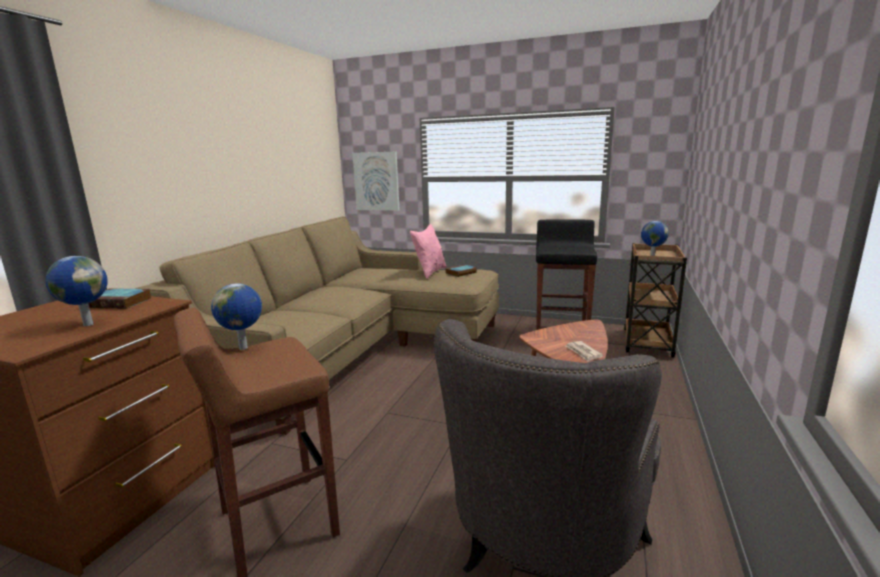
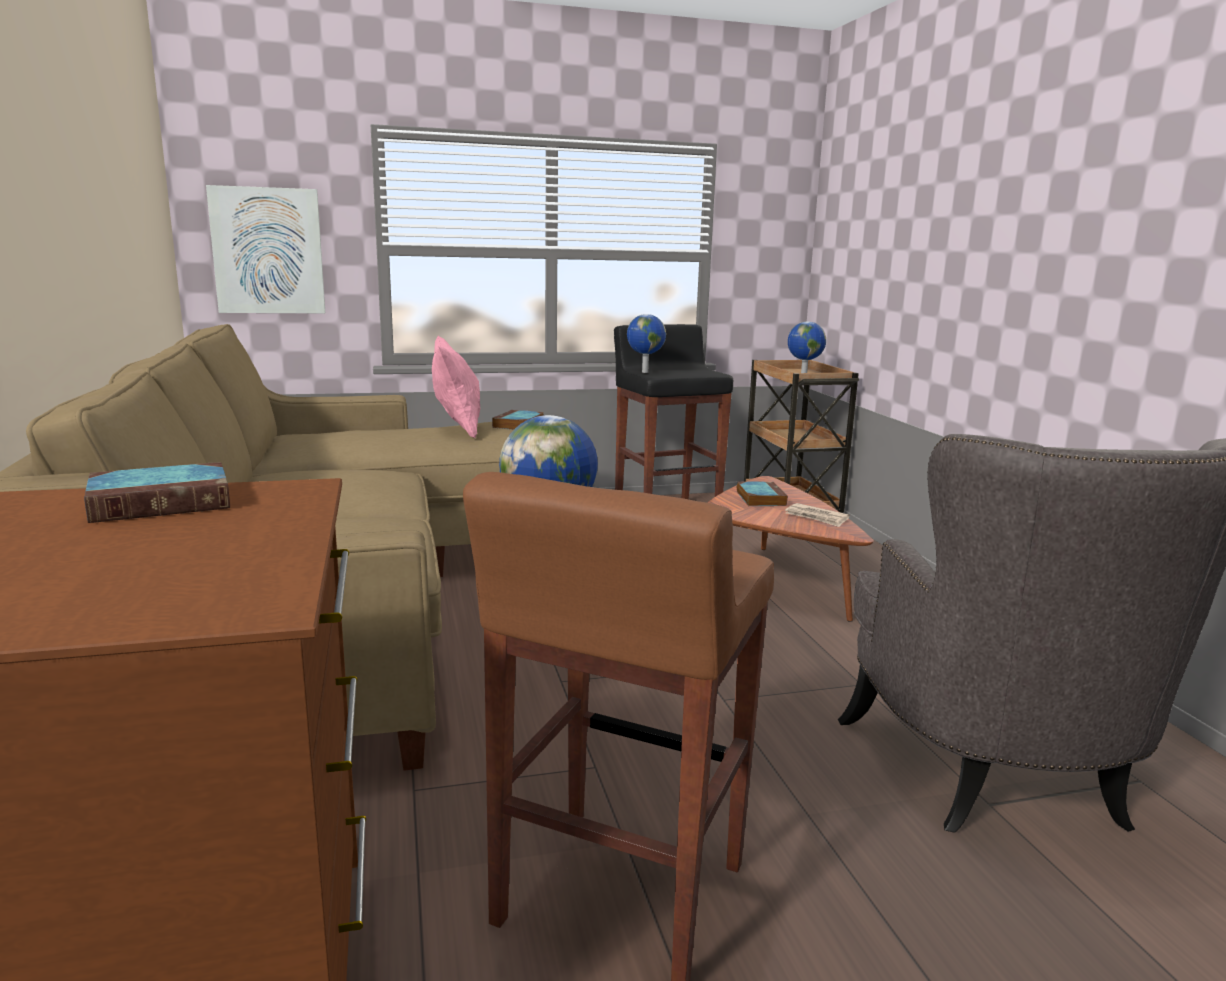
camera: 35 degrees left, 0 degrees up
(88, 324) = (239, 544): globe -> globe (644, 372)
(568, 333) = (760, 498): none -> book

